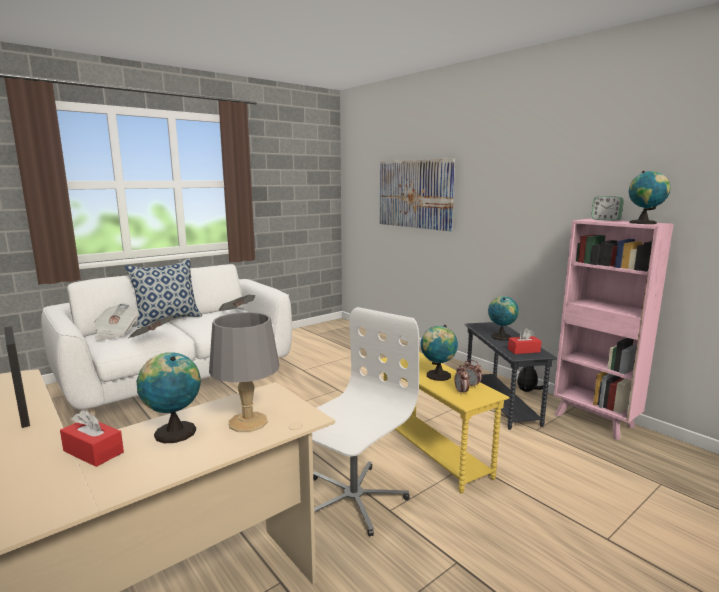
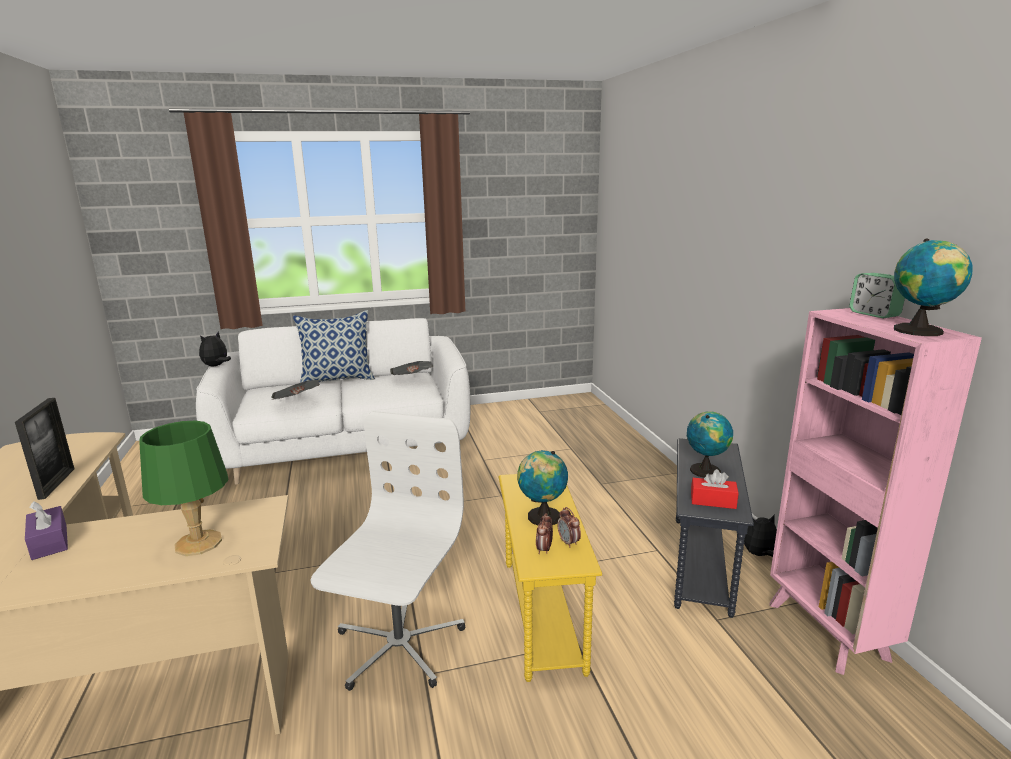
camera: 25 degrees right, 5 degrees up
(57, 315) = (216, 366): none -> plush toy
(93, 451) = (49, 542): red tissue box -> purple tissue box
(115, 333) = (272, 390): newspaper -> none
(173, 432) = (128, 537): globe -> none
(247, 422) = (197, 543): grey table lamp -> green table lamp
(352, 498) = (398, 645): white office chair -> white office chair turned 45 degrees counterclockwise
(415, 194) = (665, 236): picture -> none

